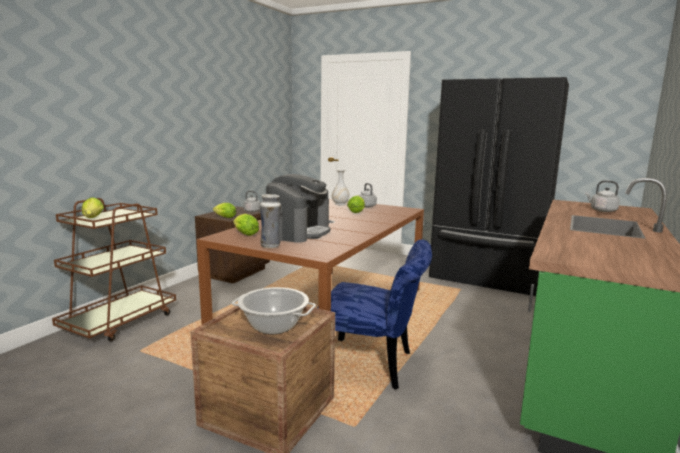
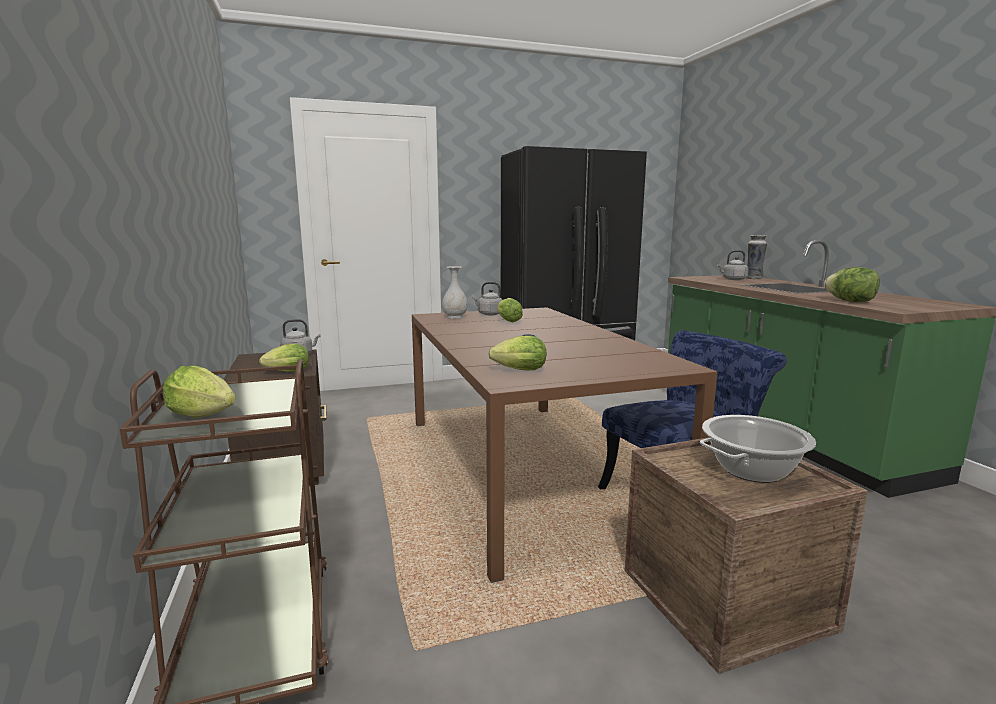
camera: 45 degrees left, 0 degrees up
(271, 246) = (604, 373): vase -> vase (753, 278)
(298, 232) = (557, 352): coffee machine -> none
(563, 243) = (850, 301): none -> lettuce

